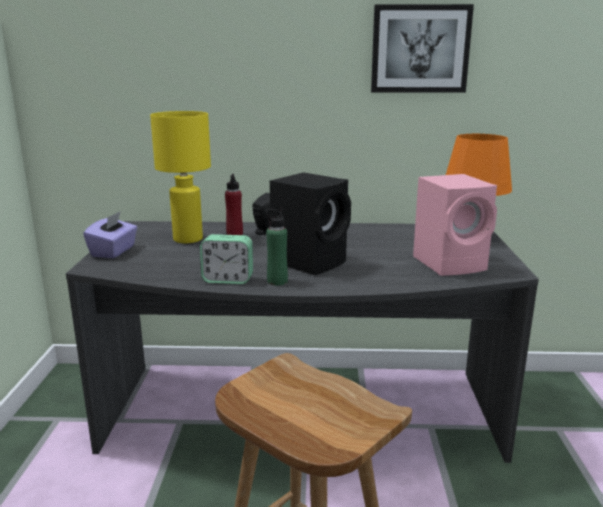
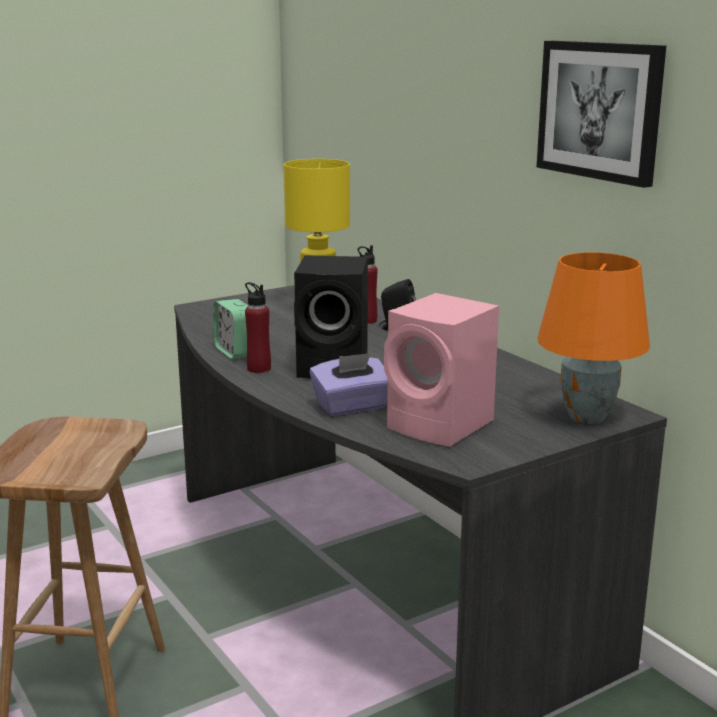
camera: 55 degrees right, 0 degrees up
(114, 251) = (244, 301): purple tissue box -> purple tissue box (352, 407)
(277, 281) = (259, 369): green bottle -> red bottle

